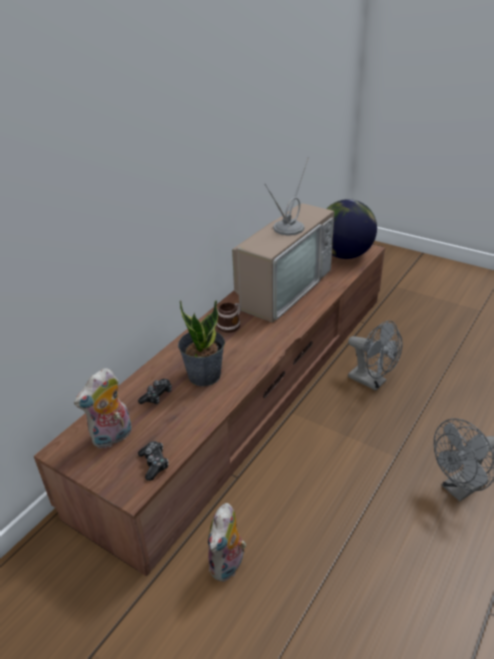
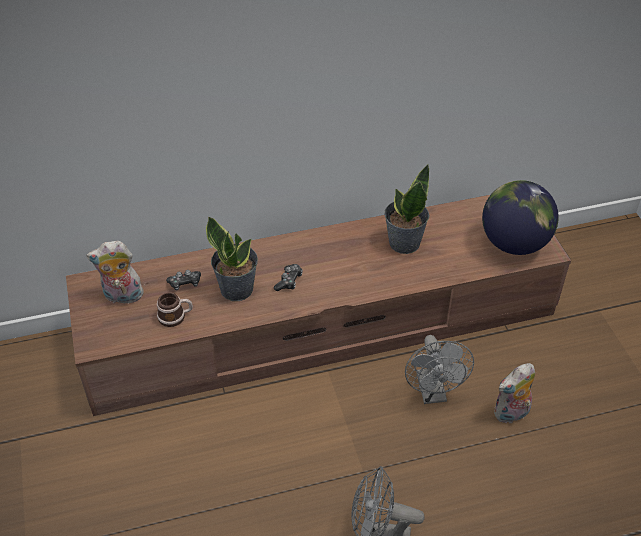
camera: 40 degrees right, 10 degrees up
(154, 463) = (125, 336): game controller -> game controller (289, 281)
(228, 565) = (147, 451): plush toy -> plush toy (511, 414)
(230, 324) = (312, 254): mug -> mug (175, 316)
(281, 287) = (403, 242): television -> potted plant

